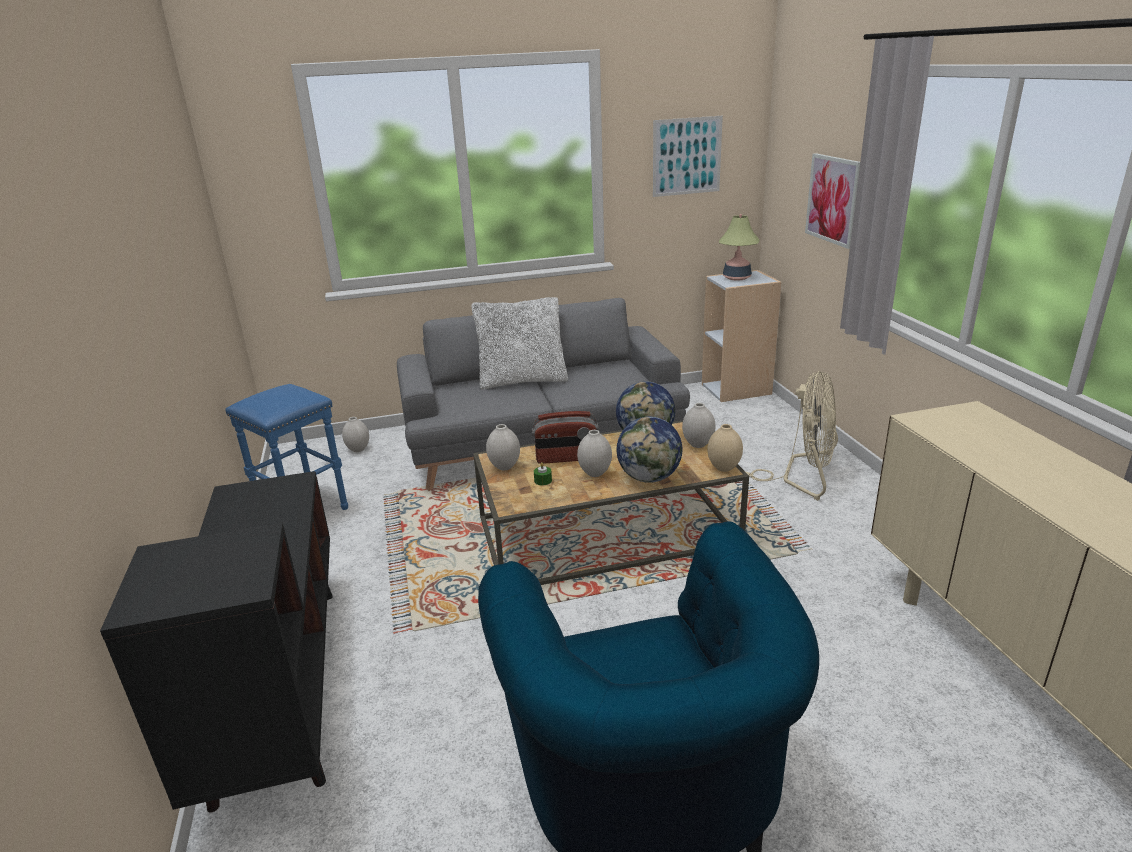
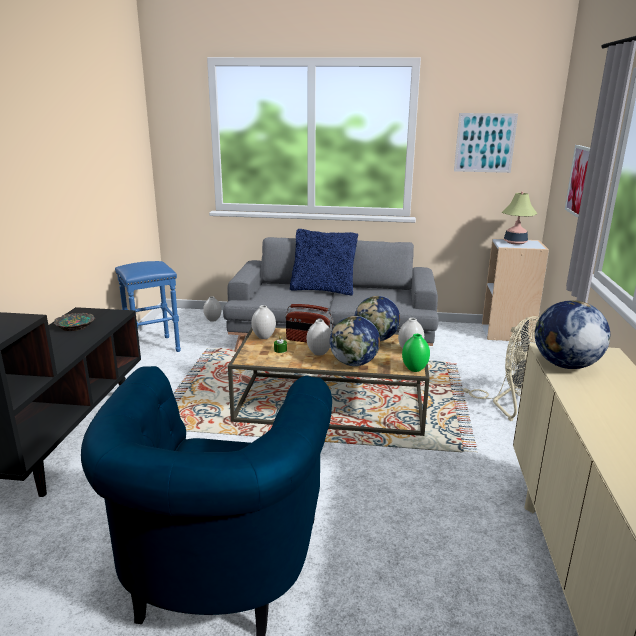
camera: 20 degrees right, 5 degrees down
(249, 517) = (76, 325): none -> bowl
(522, 378) = (323, 289): white pillow -> blue pillow
(723, 468) = (414, 369): beige vase -> green vase
(952, 436) = (565, 365): none -> globe

